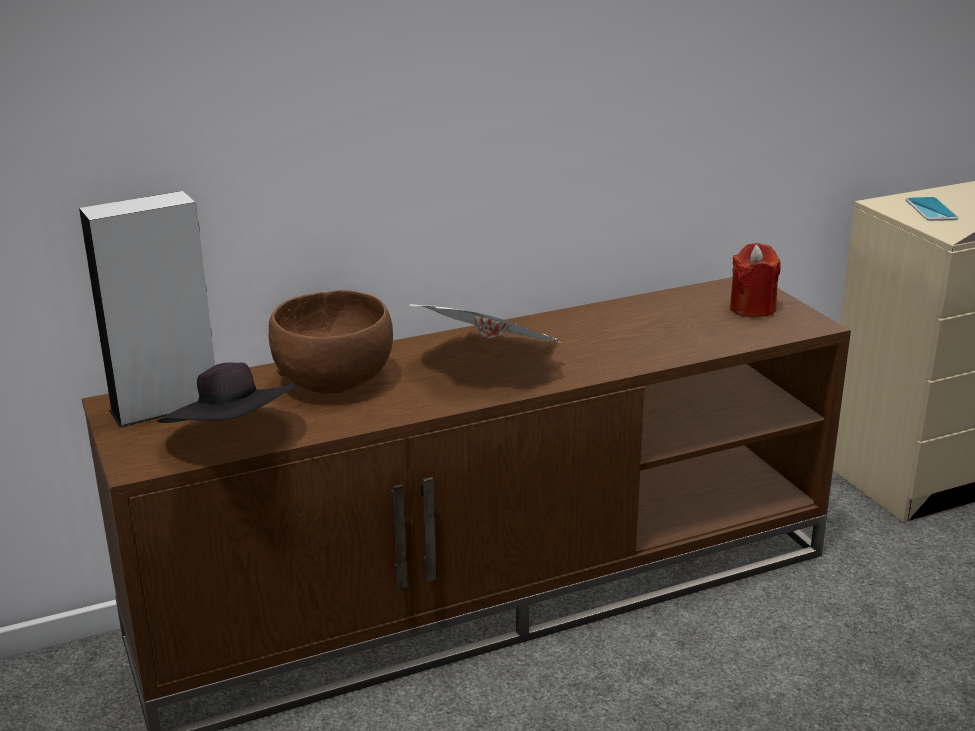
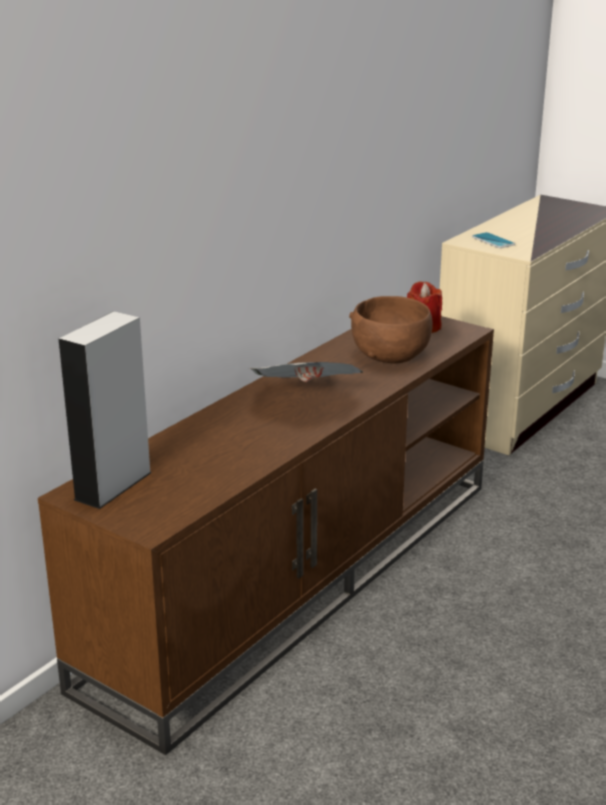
camera: 30 degrees left, 0 degrees up
(234, 438) = (195, 493): black hat -> none
(335, 380) = (214, 437): brown bowl -> brown bowl (390, 355)

